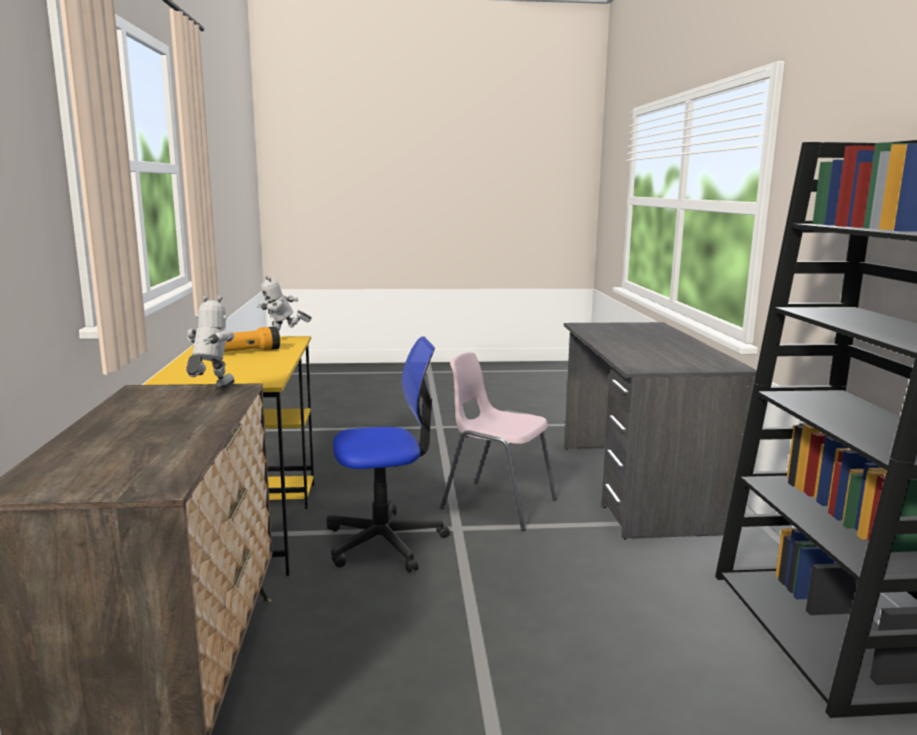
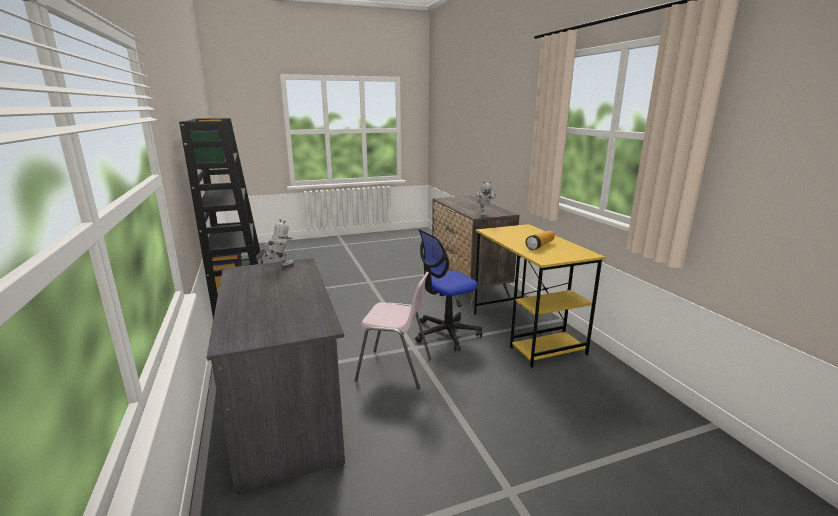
camera: 165 degrees right, 5 degrees up
(284, 340) = (545, 257): toy robot -> toy robot (278, 267)

